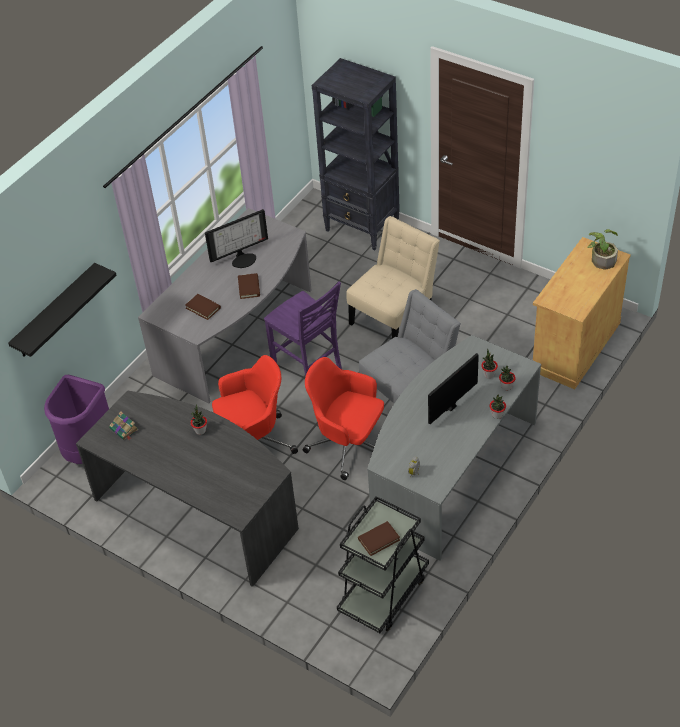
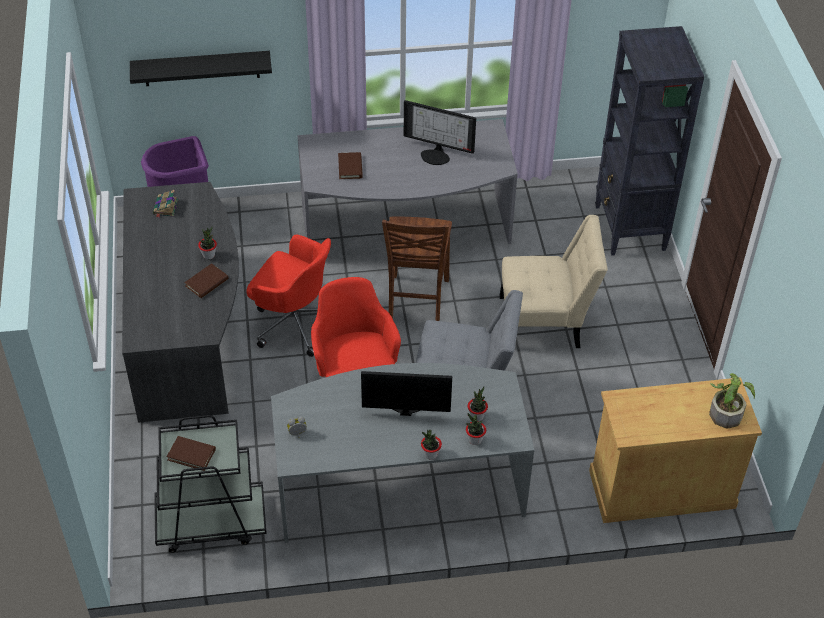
camera: 45 degrees right, 0 degrees up
(249, 287) = (406, 180): brown book -> brown book (206, 283)
(308, 368) = (416, 302): purple chair -> brown chair

